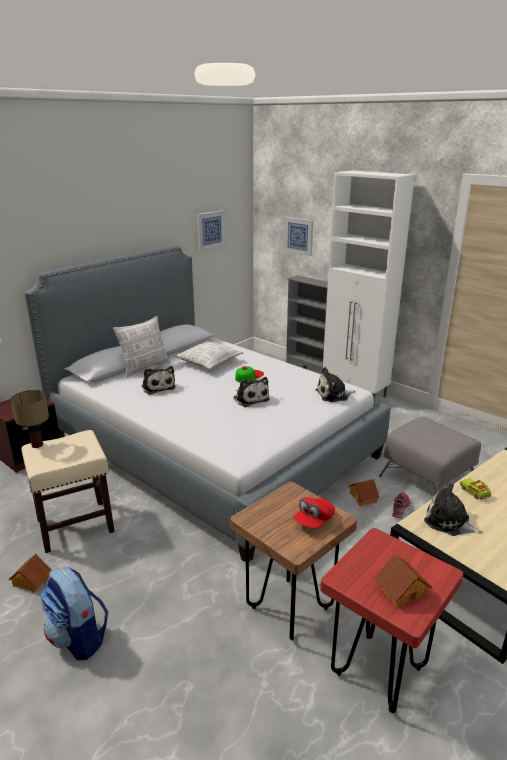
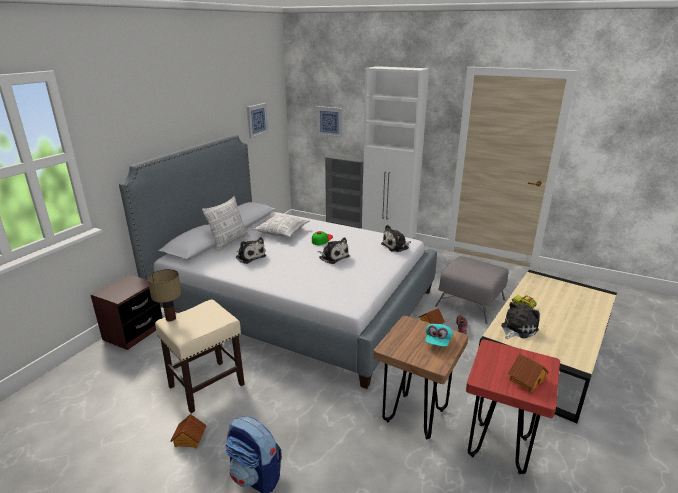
camera: 15 degrees left, 0 degrees up
(313, 521) = (438, 341): red cap -> turquoise cap
(449, 522) = (517, 328): plush toy -> plush toy turned 120 degrees clockwise

